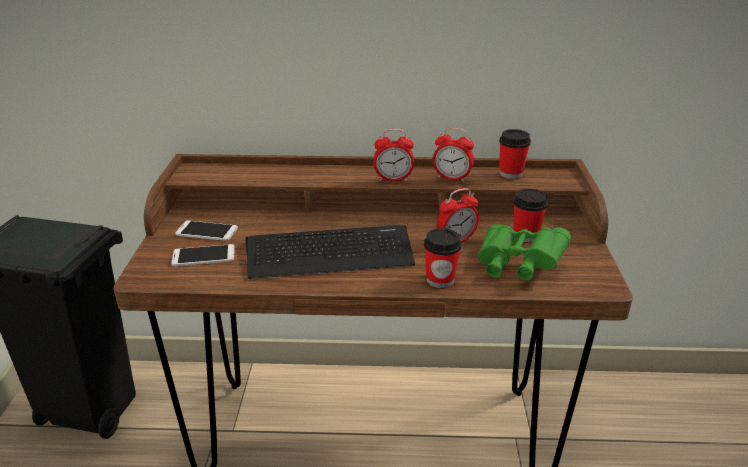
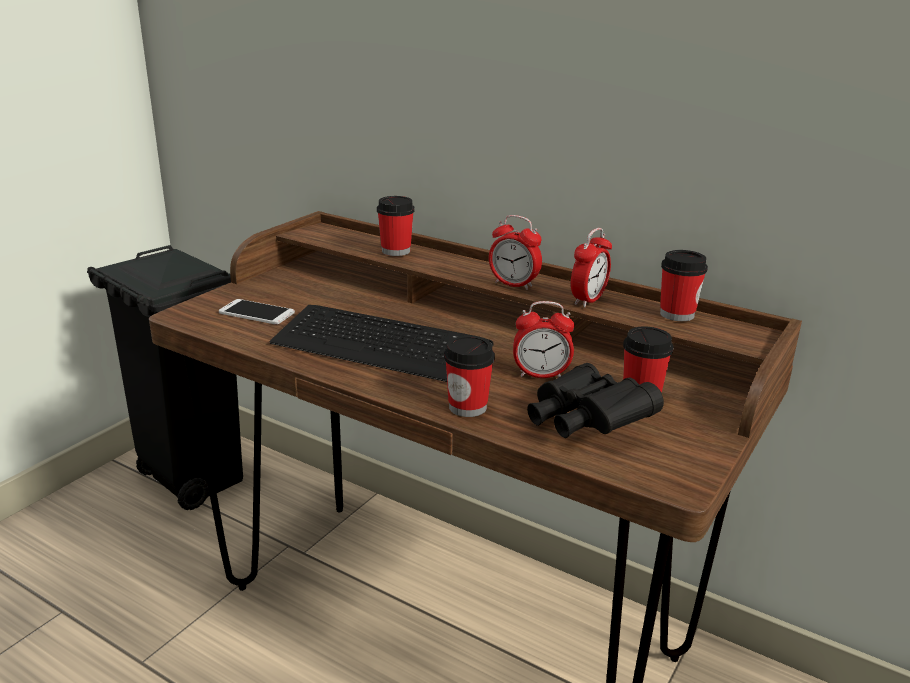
camera: 30 degrees right, 5 degrees down
(206, 231) = (287, 293): phone -> none
(279, 174) = (396, 251): none -> cup
(452, 178) = (588, 300): alarm clock -> alarm clock turned 105 degrees counterclockwise
(517, 266) = (584, 423): green binoculars -> black binoculars

